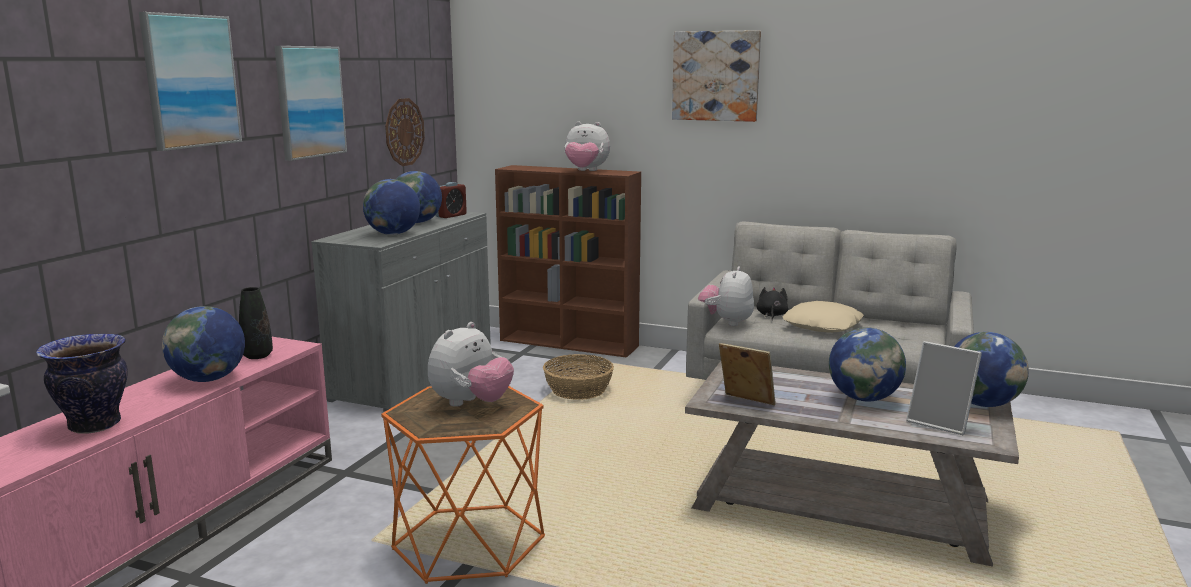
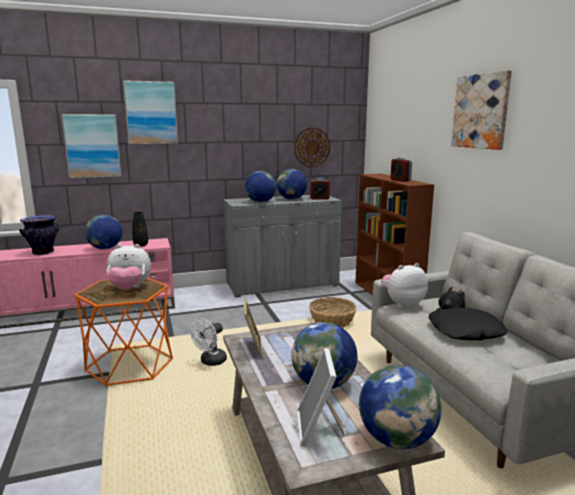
camera: 50 degrees right, 0 degrees up
(309, 102) = (232, 126): picture -> picture (92, 146)
(557, 487) = (210, 362): none -> white fan
(586, 171) = (400, 180): plush toy -> alarm clock
(823, 326) = (465, 331): beige pillow -> black pillow

